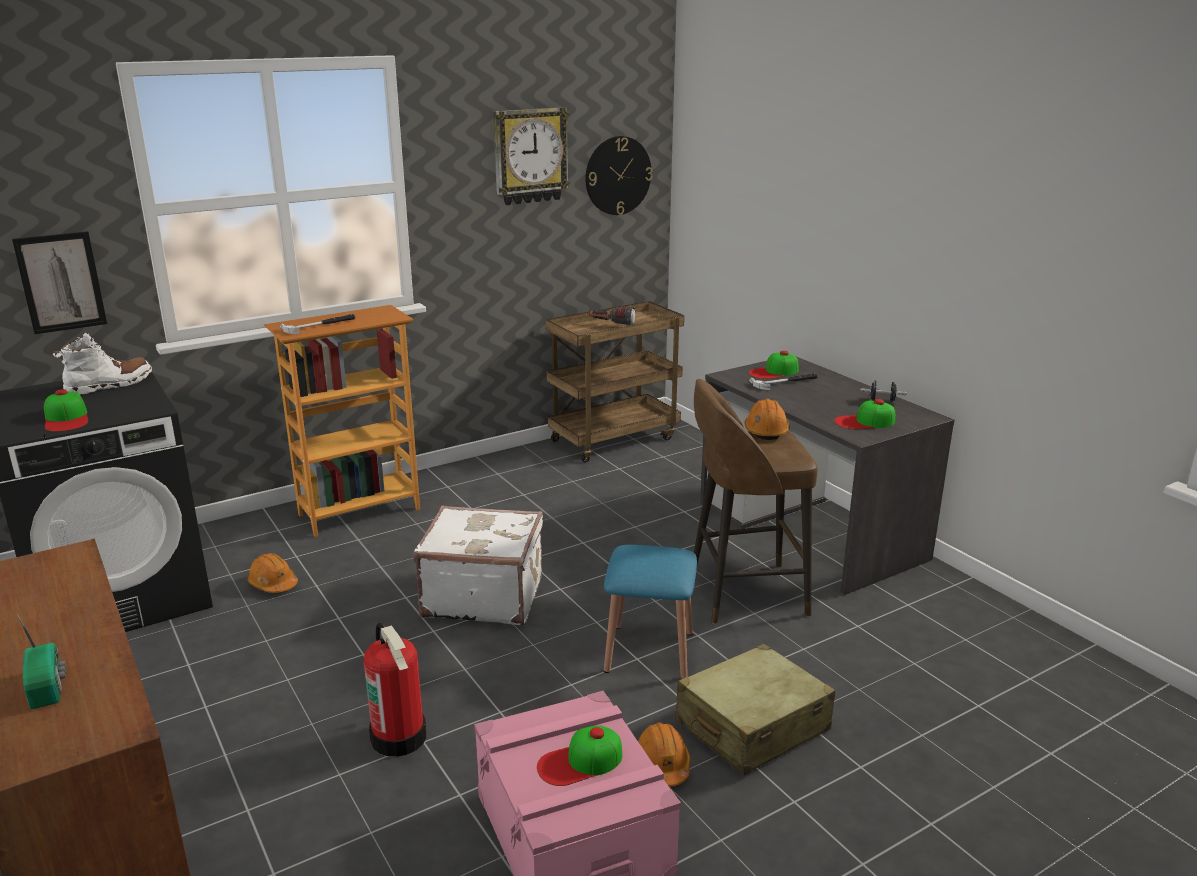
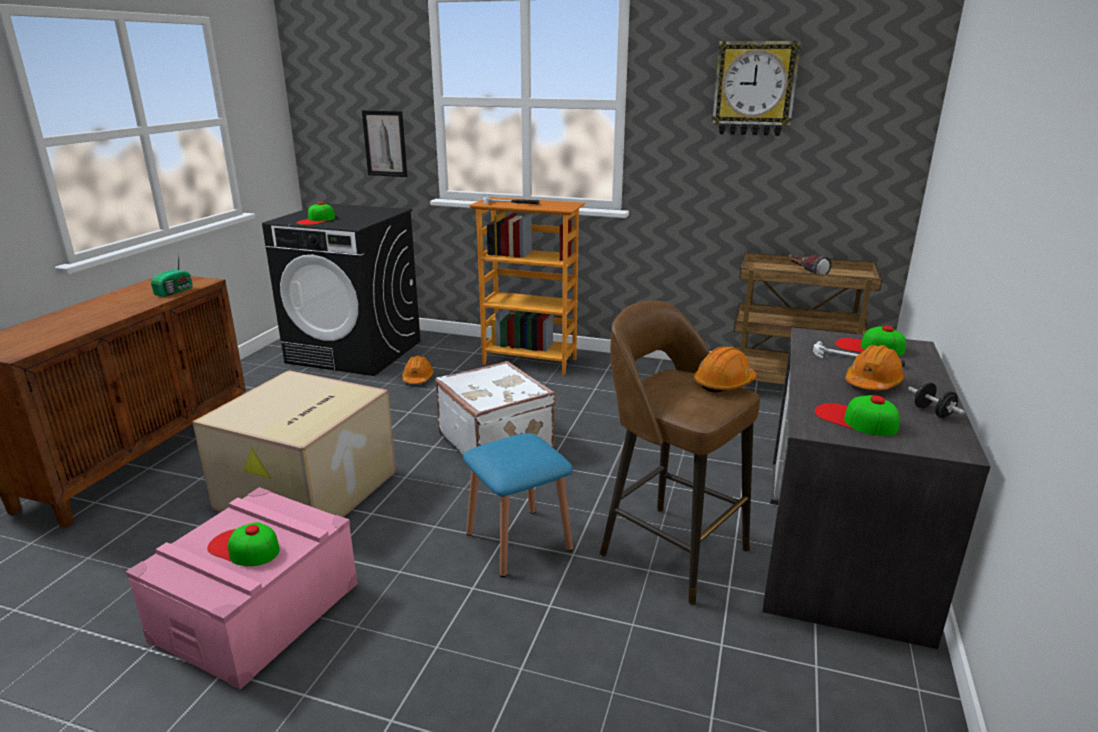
camera: 50 degrees right, 0 degrees up
(48, 686) = (54, 325): radio -> radio (175, 291)
(110, 385) = (373, 212): white boot -> none
(400, 737) = (308, 491): fire extinguisher -> cardboard box
(618, 175) = (860, 120): wall clock -> none
(662, 765) = (376, 616): orange hard hat -> orange hard hat (872, 382)
(751, 726) = (475, 644): beige suitcase -> none

